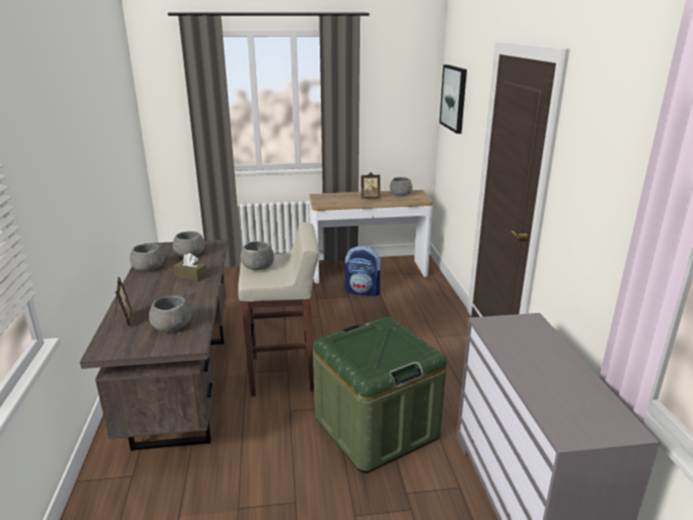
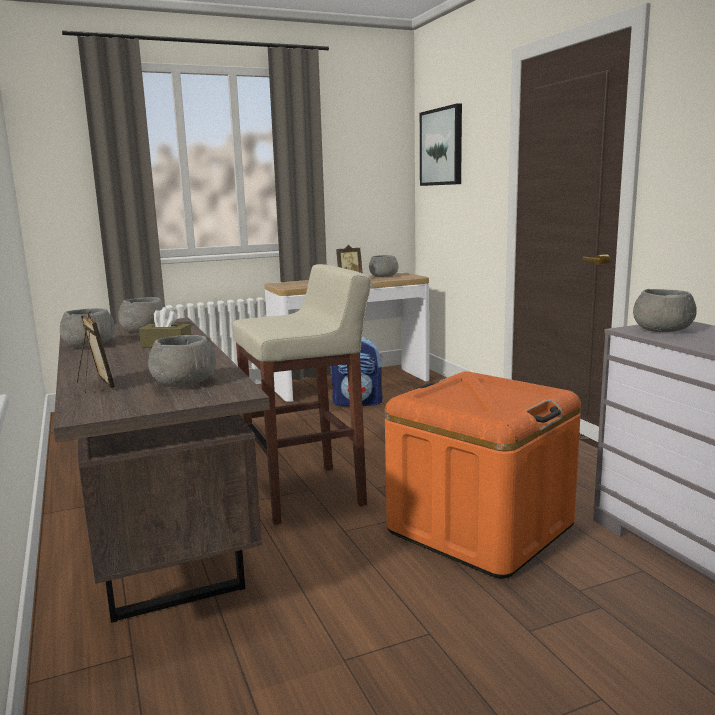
camera: 15 degrees left, 10 degrees down
(258, 266) = (268, 323): grey bowl -> grey bowl (661, 330)
(376, 427) = (480, 528): green storage box -> orange storage box

